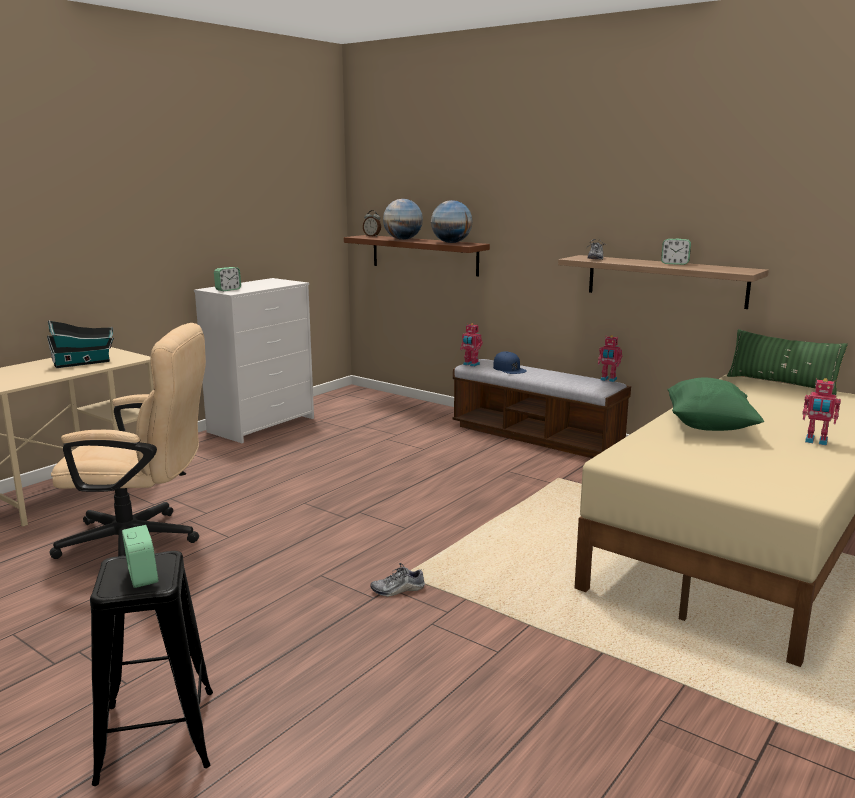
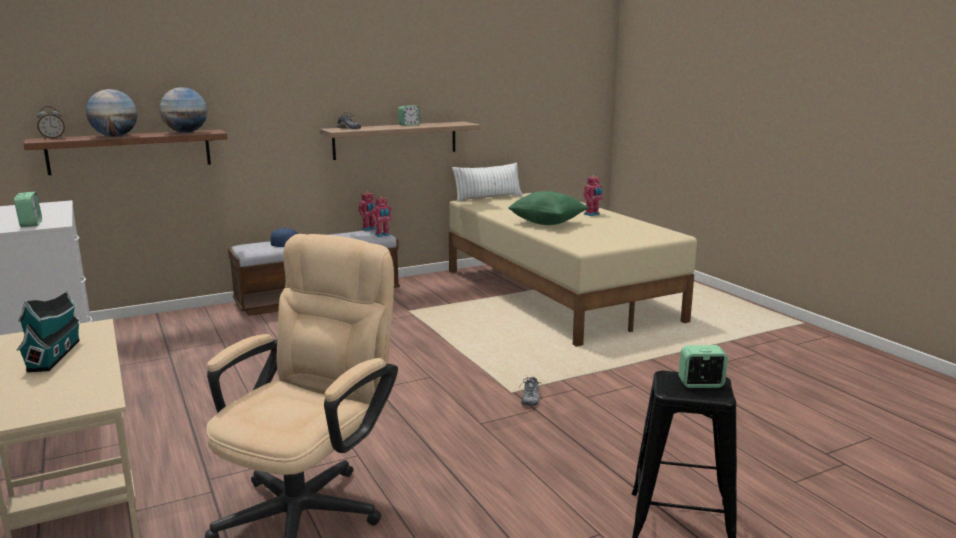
camera: 65 degrees left, 0 degrees up
(470, 364) = (251, 250): toy robot -> toy robot (382, 235)
(781, 383) = (487, 197): green pillow -> white pillow

